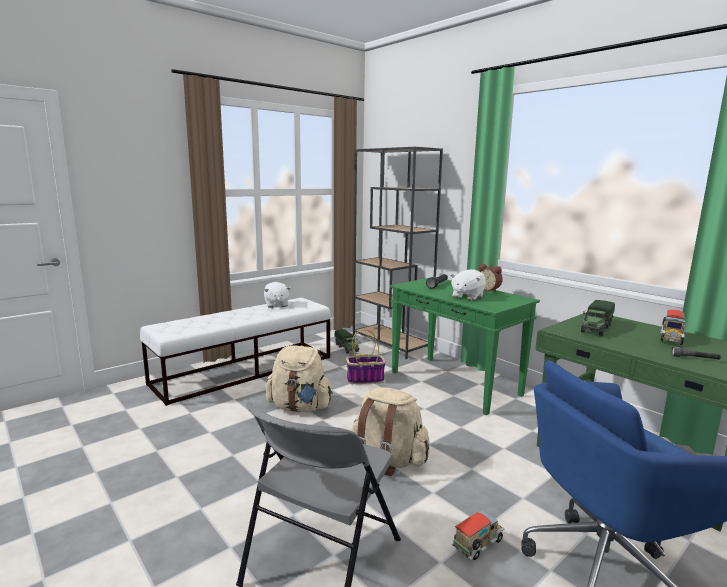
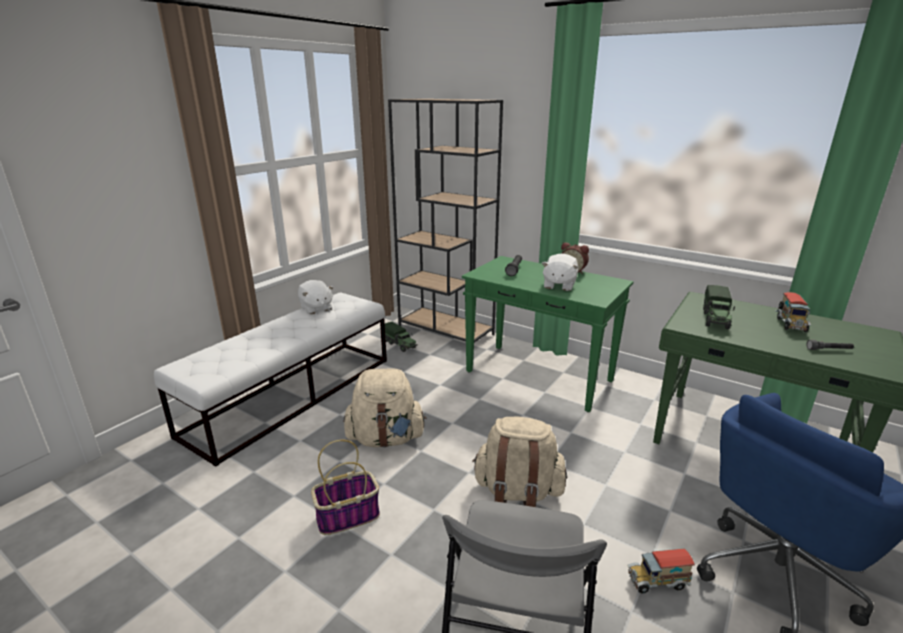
camera: 15 degrees left, 10 degrees up
(365, 379) = (441, 385): basket -> basket (348, 516)
(478, 546) = (657, 581): toy truck -> toy truck turned 135 degrees counterclockwise

